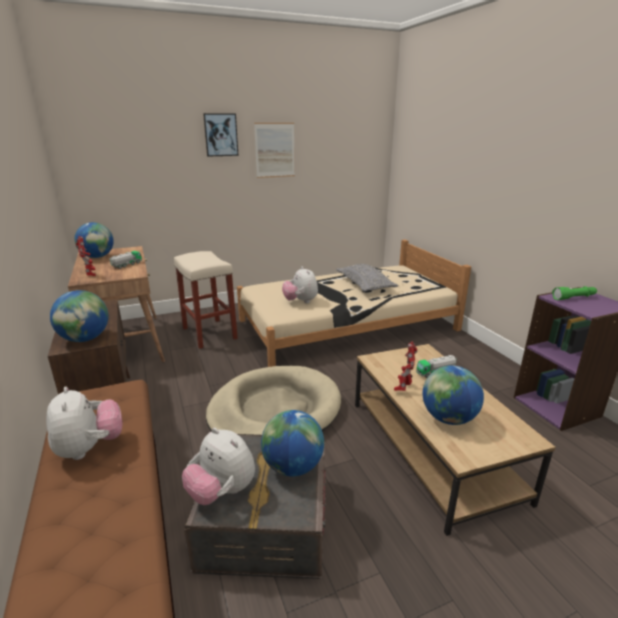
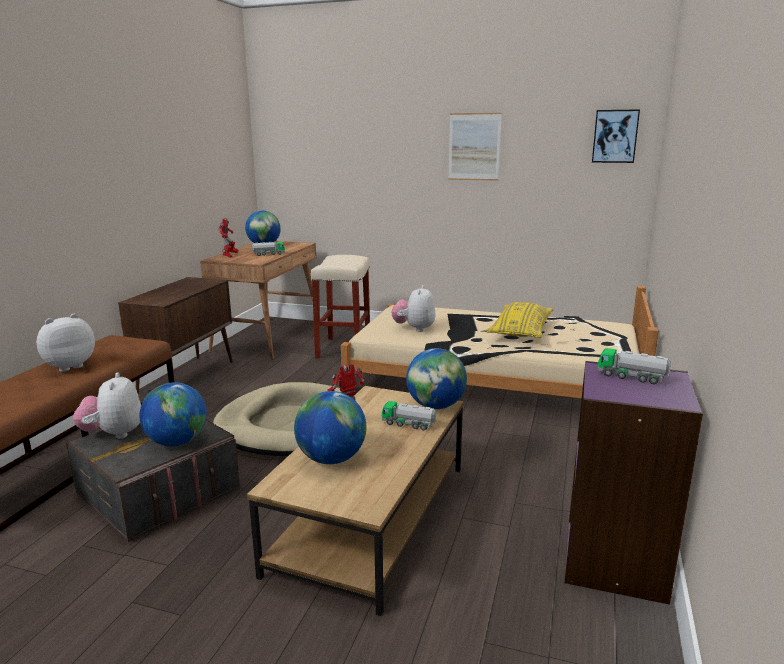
camera: 40 degrees right, 5 degrees down
(85, 339) = (155, 298): globe -> globe (436, 406)
(90, 448) = (68, 366): plush toy -> plush toy turned 150 degrees counterclockwise
(221, 135) = (410, 127): picture -> picture (615, 136)
(365, 285) = (520, 331): grey pillow -> yellow pillow
(574, 298) = (631, 377): green flashlight -> toy truck

